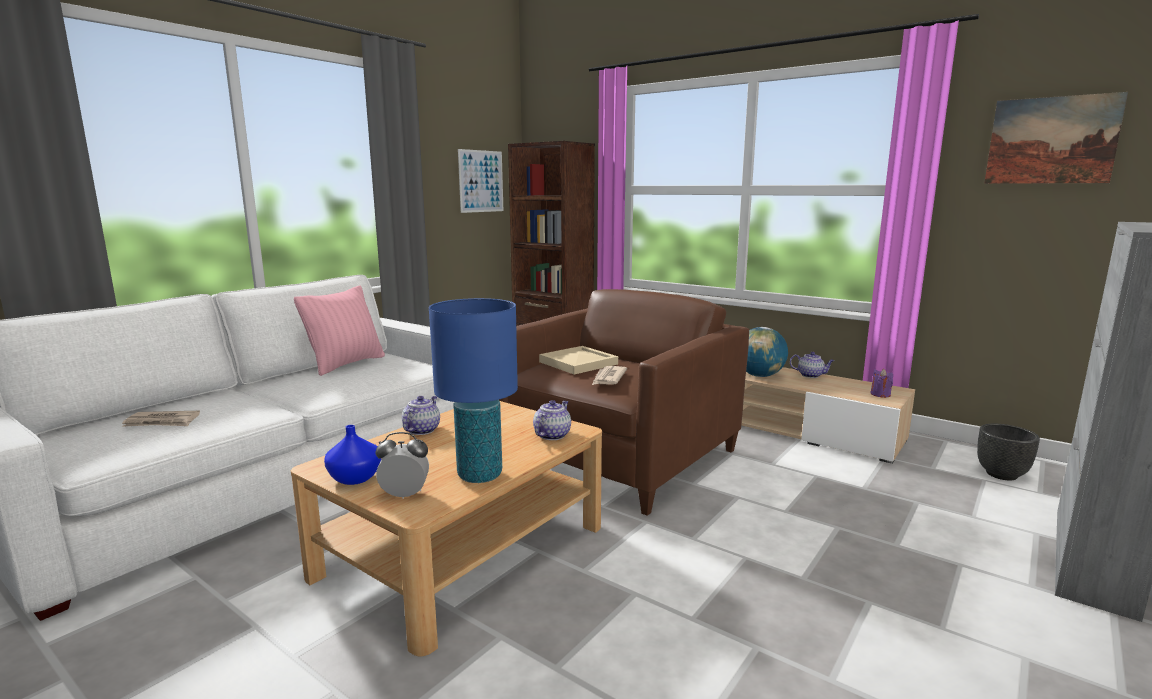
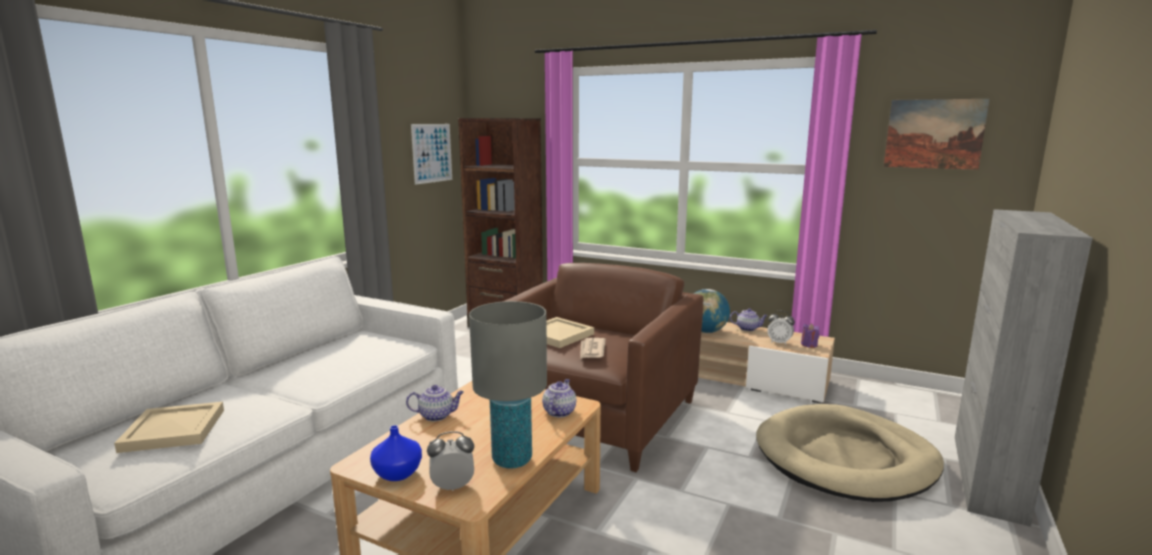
camera: 10 degrees left, 0 degrees up
(162, 422) = (175, 429): newspaper -> beige tray
(346, 364) = (331, 348): pink pillow -> none
(422, 430) = (437, 416): teapot -> teapot turned 75 degrees clockwise
(479, 475) = (511, 459): blue table lamp -> grey table lamp
(844, 390) = (779, 342): none -> alarm clock
(905, 522) = (845, 458): none -> beige dog bed
(1002, 475) = (908, 407): black planter -> none

